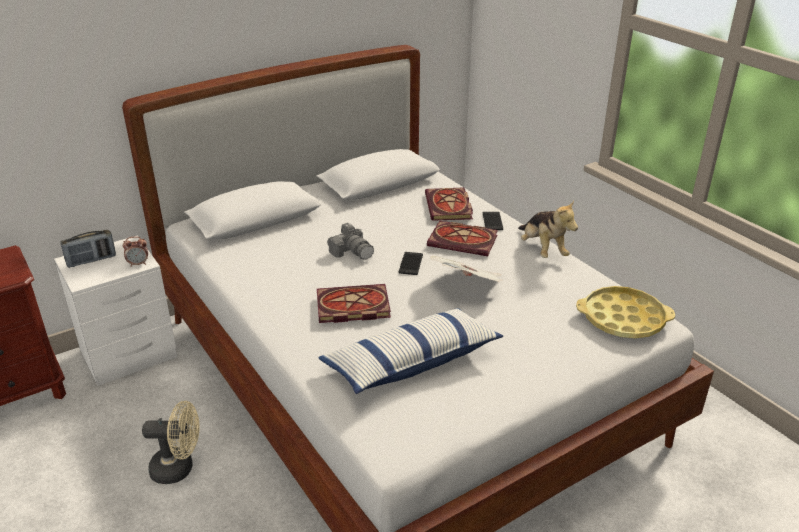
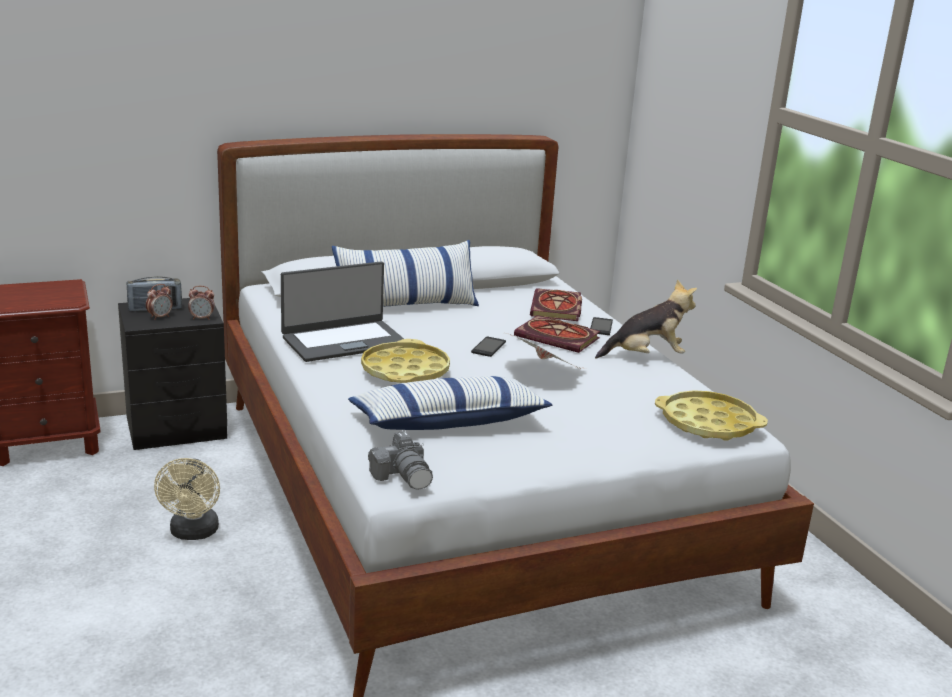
camera: 10 degrees right, 10 degrees down
(99, 269) = (160, 317): none -> alarm clock
(131, 354) = (178, 429): white nightstand -> black nightstand
(179, 468) = (193, 533): beige fan -> beige fan turned 75 degrees clockwise
(283, 279) = (344, 341): none -> laptop
(321, 226) = (406, 306): none -> pillow
(351, 307) = (405, 371): book -> yellow tray
(352, 252) = (429, 330): camera -> camera (403, 476)
(542, 250) = (646, 357): plush toy -> plush toy turned 90 degrees counterclockwise

